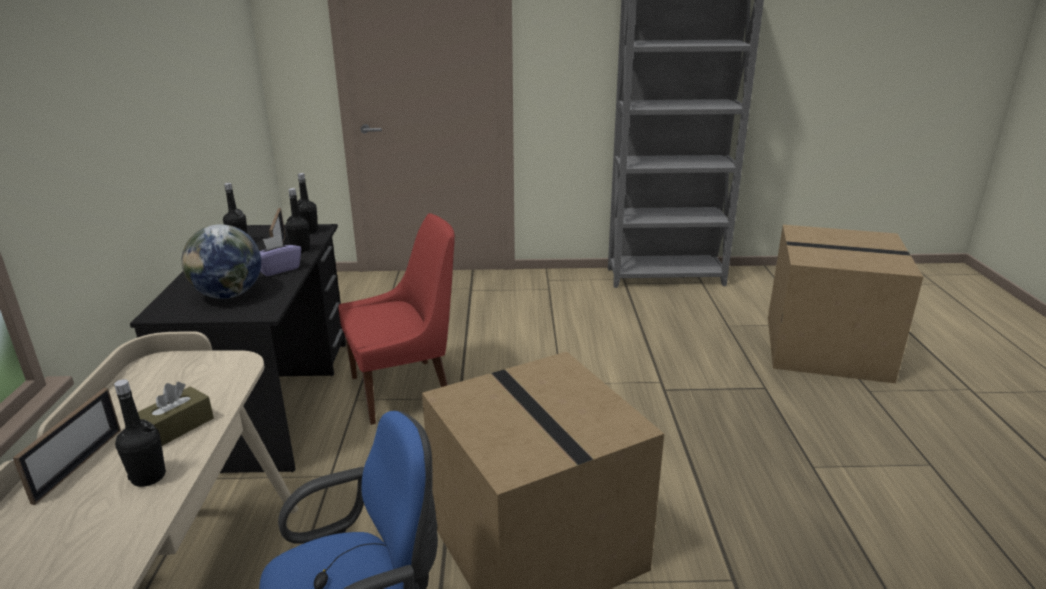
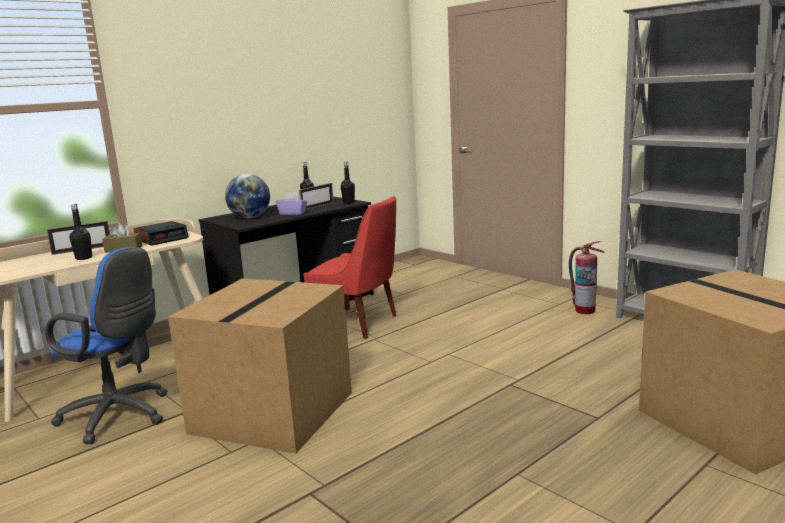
camera: 50 degrees right, 10 degrees down
(189, 381) = (162, 239): none -> alarm clock
(301, 250) = (323, 208): black bottle -> none
(580, 289) = (584, 310): none -> fire extinguisher

